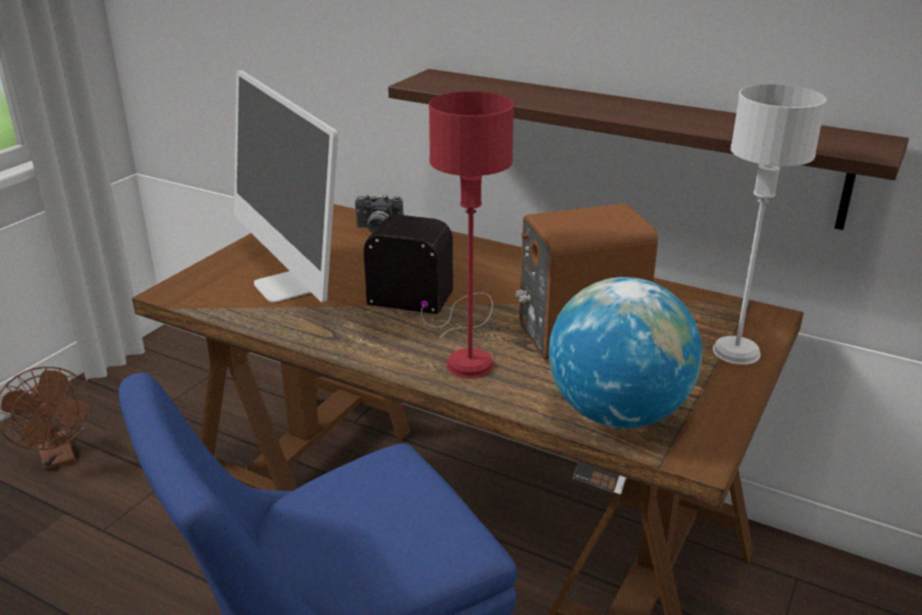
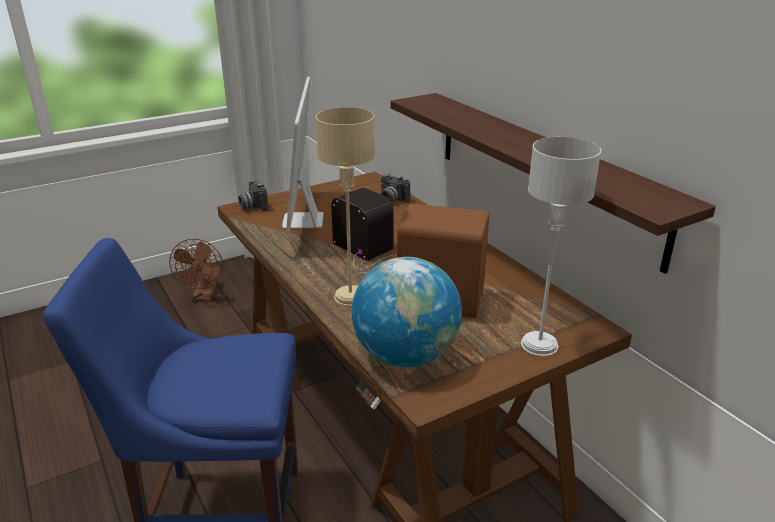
camera: 30 degrees right, 0 degrees up
(191, 285) = (253, 206): none -> camera
(470, 365) = (350, 297): red table lamp -> beige table lamp

